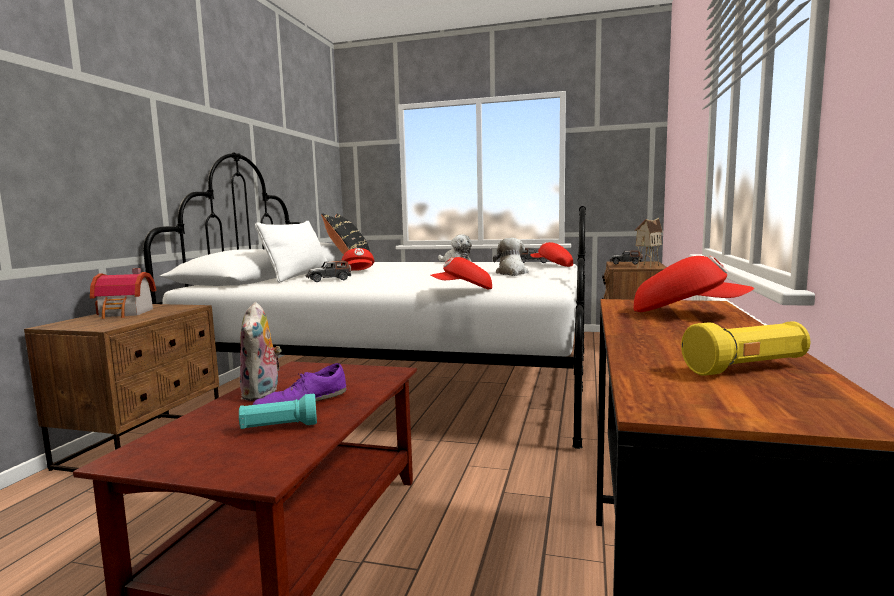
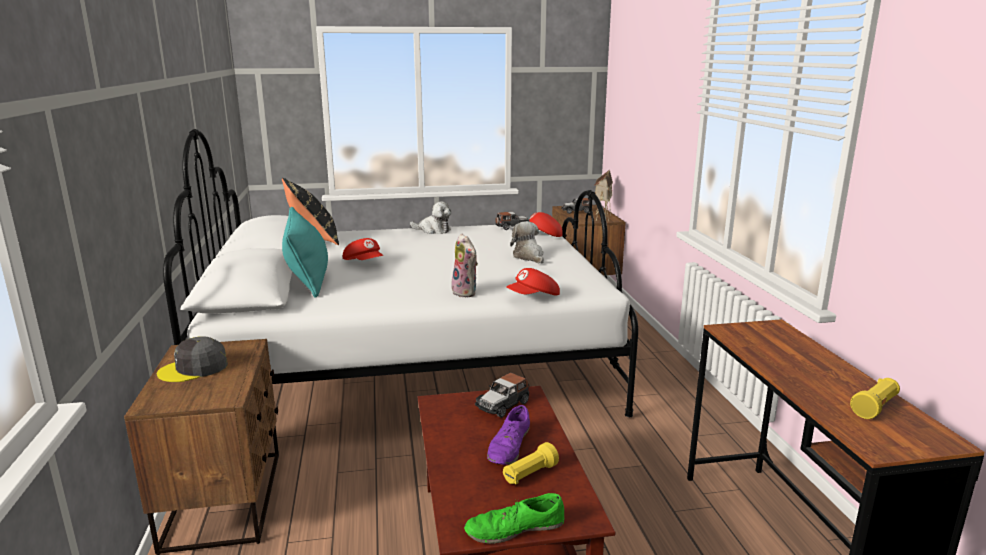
camera: 25 degrees left, 10 degrees up
(126, 313) = (194, 368): toy house -> grey cap
(176, 467) = (514, 528): none -> green shoe
(262, 394) = (459, 442): plush toy -> plush toy (466, 292)
(279, 427) = (529, 474): turquoise flashlight -> yellow flashlight
(298, 276) = (308, 278): white pillow -> turquoise pillow
(329, 280) = (364, 286): toy car -> toy car (503, 405)
(687, 313) = (781, 343): red cap -> none

